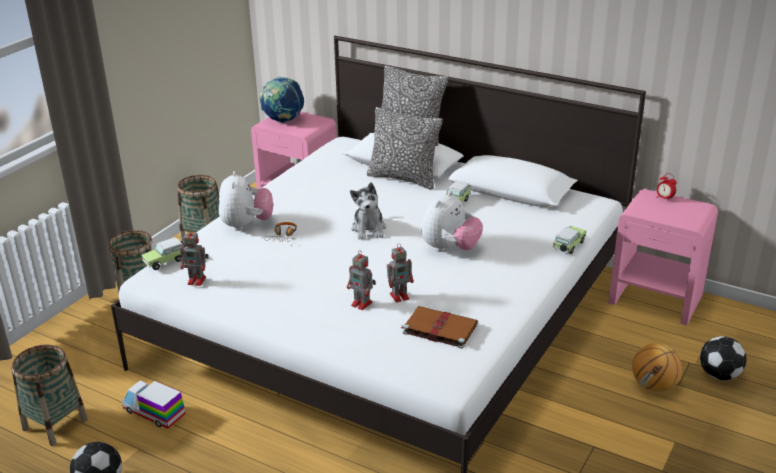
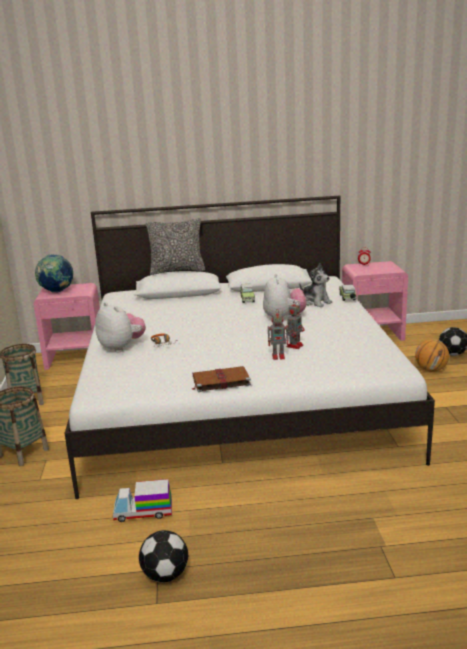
camera: 35 degrees left, 10 degrees down
(55, 424) = (63, 558): basket -> none
(166, 261) = (93, 382): toy car -> none
(198, 280) = (140, 383): toy robot -> none
(369, 229) = (215, 324): plush toy -> plush toy (315, 302)
(403, 178) = (192, 298): pillow -> none
(438, 328) = (346, 351): brown book -> brown book (220, 381)

